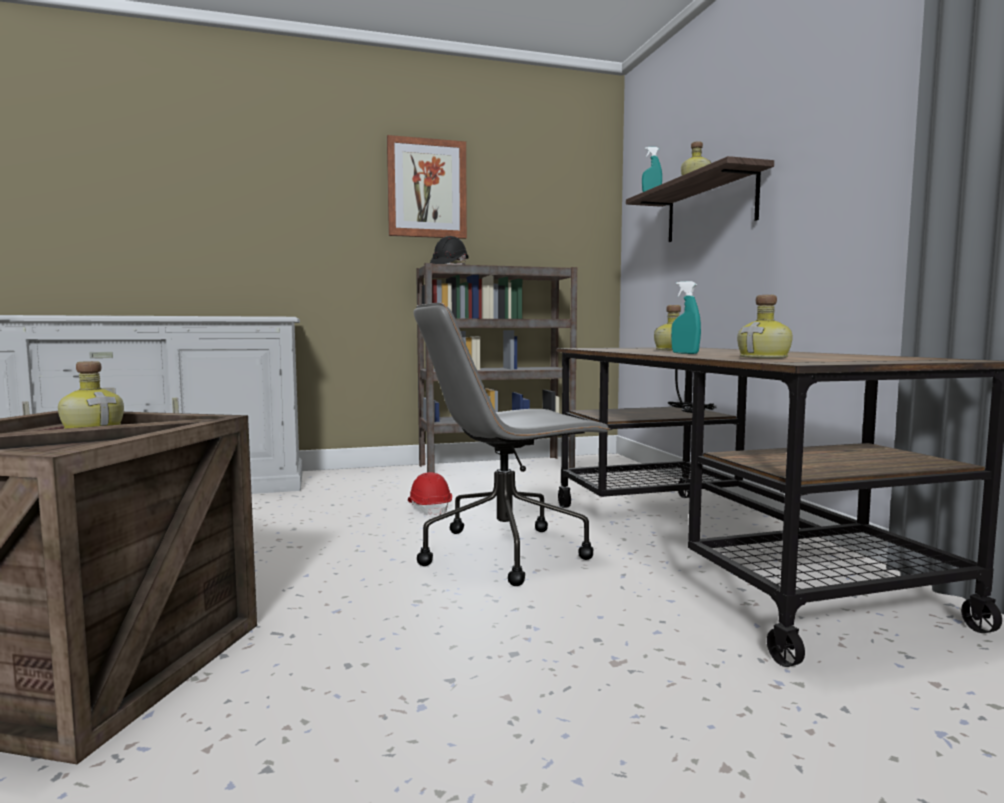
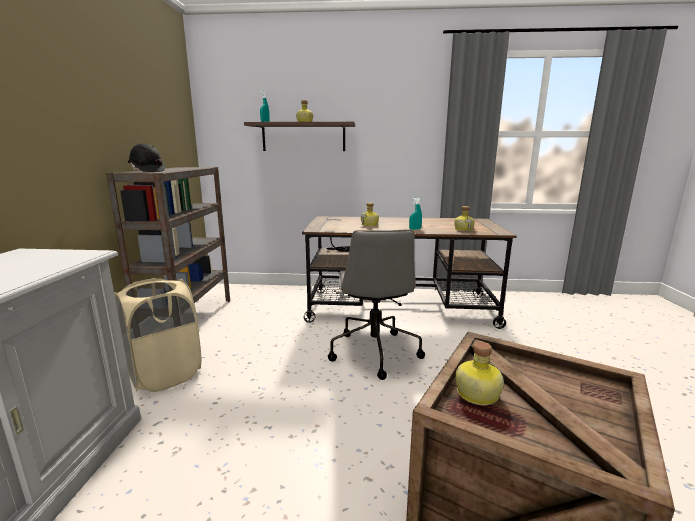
camera: 70 degrees left, 10 degrees up
(376, 481) = (165, 374): none -> beige laundry basket
(427, 189) = (95, 90): picture -> none
(429, 508) = (271, 361): red hard hat -> none

